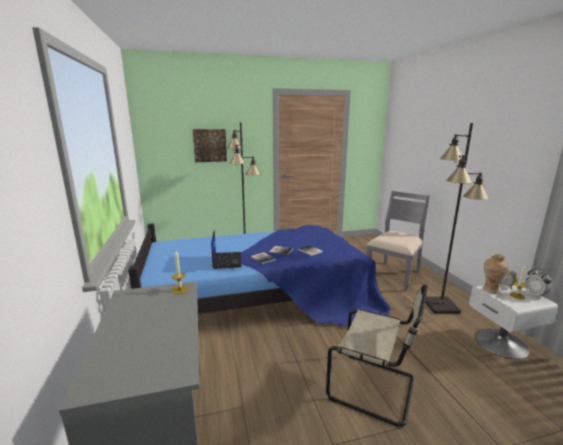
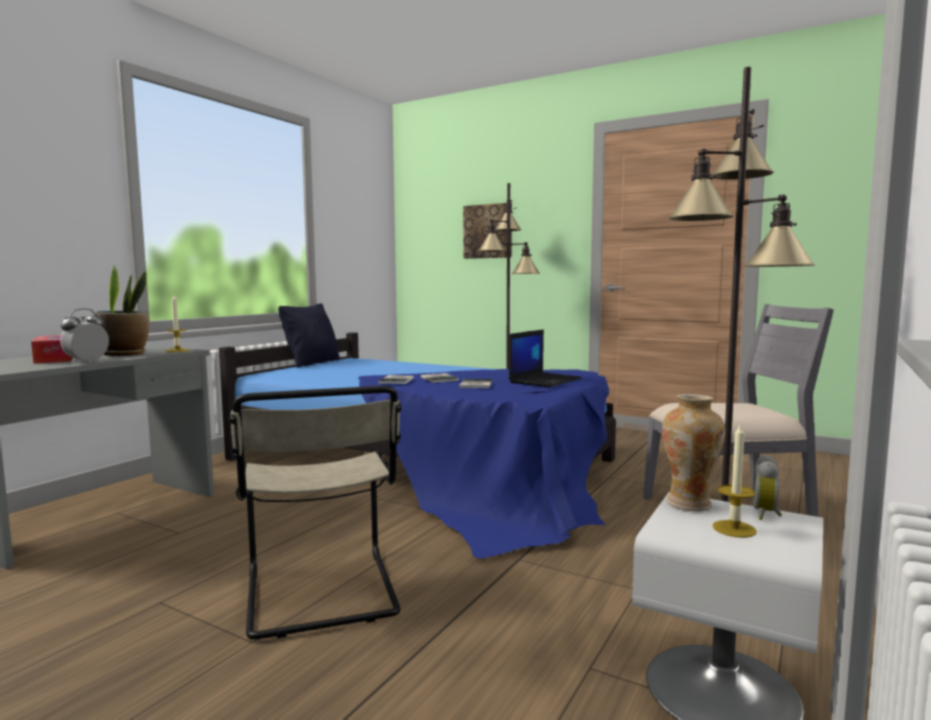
camera: 45 degrees right, 10 degrees down
(135, 339) = (55, 358): none -> tissue box
(153, 255) = (312, 363): none -> black pillow
(161, 309) = (125, 354): none -> potted plant
(226, 260) = (355, 375): laptop -> laptop (545, 380)
(534, 294) = (802, 545): alarm clock -> alarm clock (87, 362)

